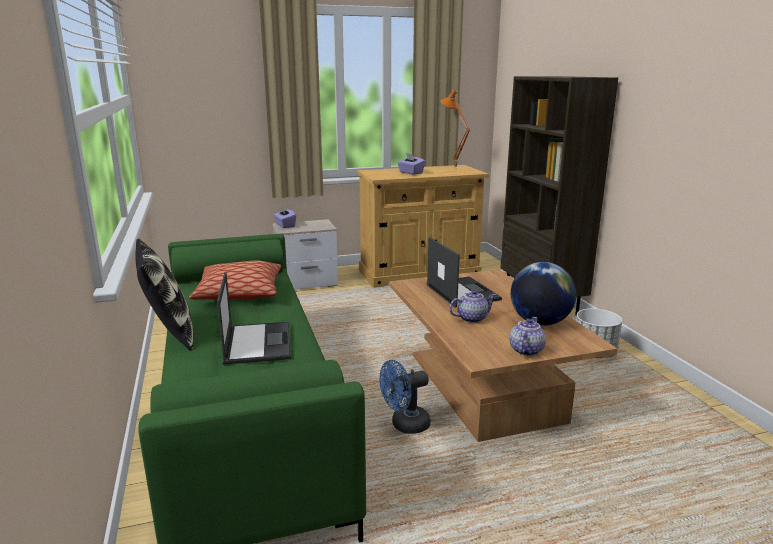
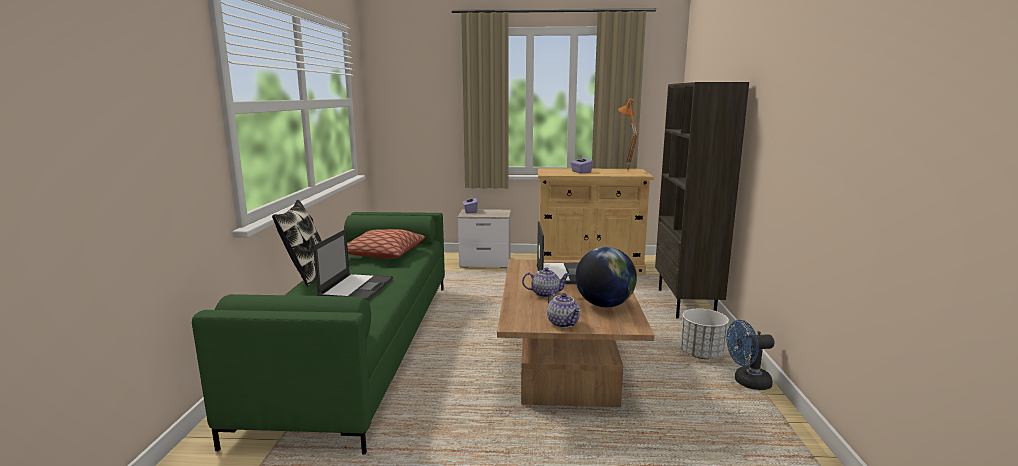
camera: 20 degrees right, 5 degrees down
(405, 425) = (471, 380): blue fan -> blue fan (747, 382)
(525, 350) = (564, 323): teapot -> teapot turned 105 degrees clockwise

